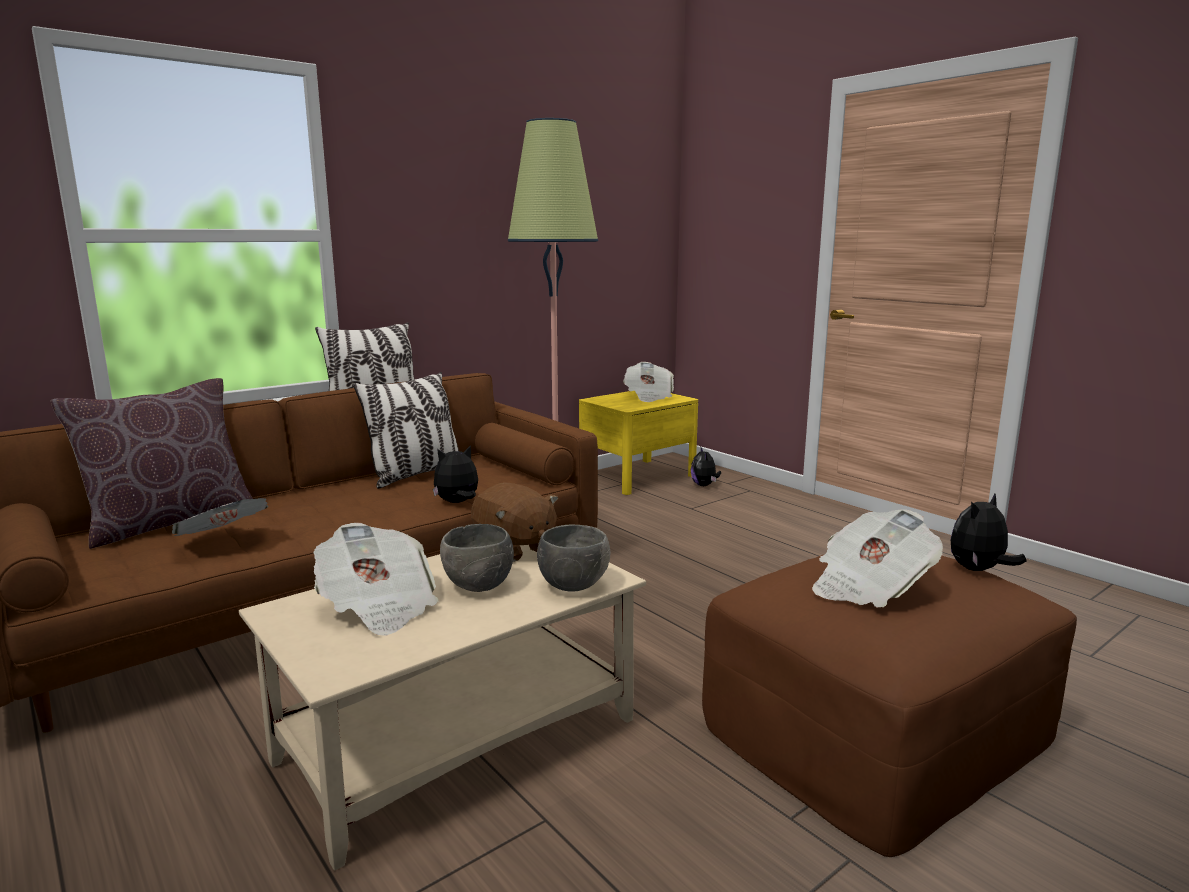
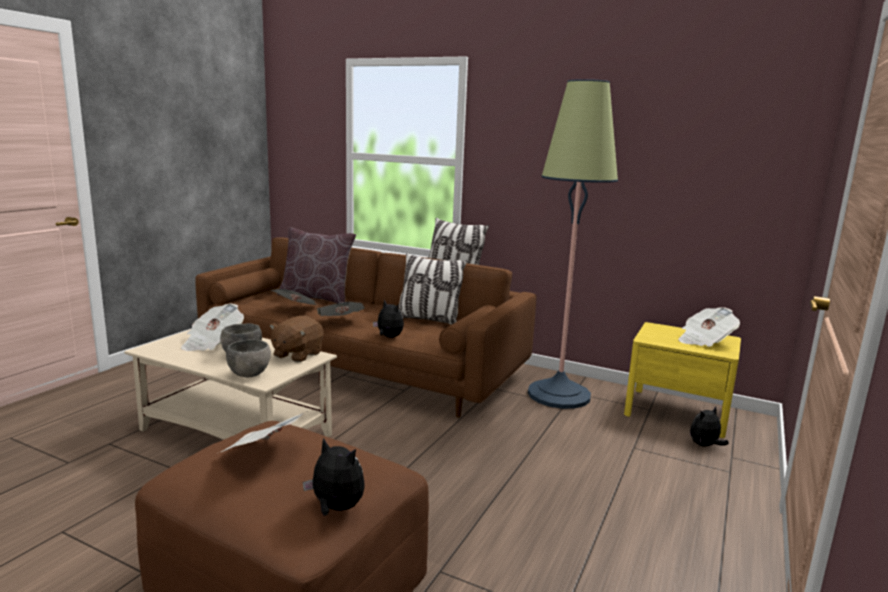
camera: 65 degrees right, 0 degrees up
(351, 519) = (340, 322): none -> newspaper

